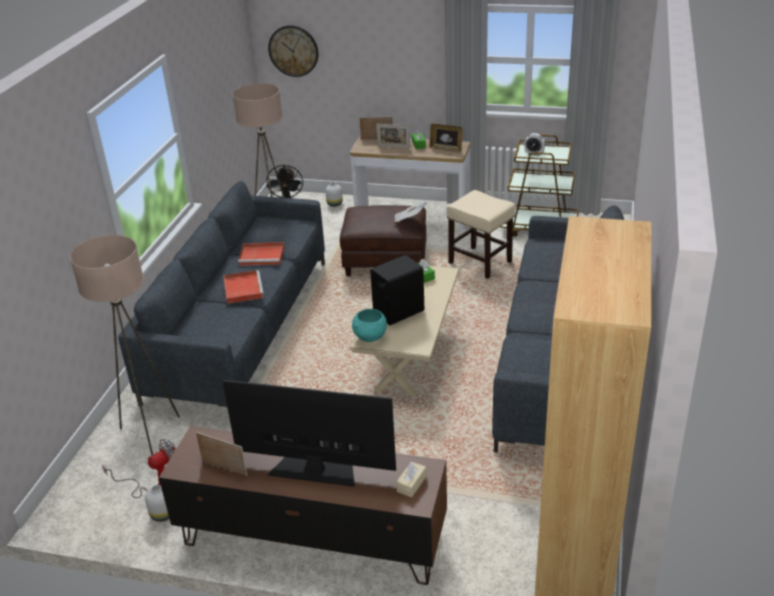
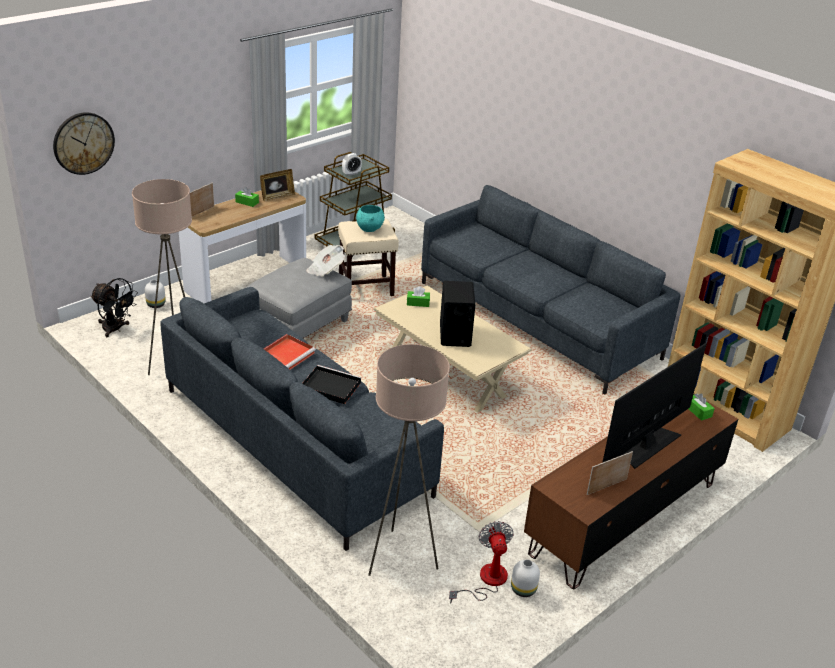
camera: 60 degrees left, 0 degrees up
(242, 288) = (329, 386): red tray -> black tray
(370, 337) = (476, 361): turquoise bowl -> turquoise bowl (370, 229)
(386, 261) = (299, 324): brown ottoman -> grey ottoman
(393, 147) = (230, 213): picture frame -> none
(411, 484) = (698, 411): beige tissue box -> green tissue box

